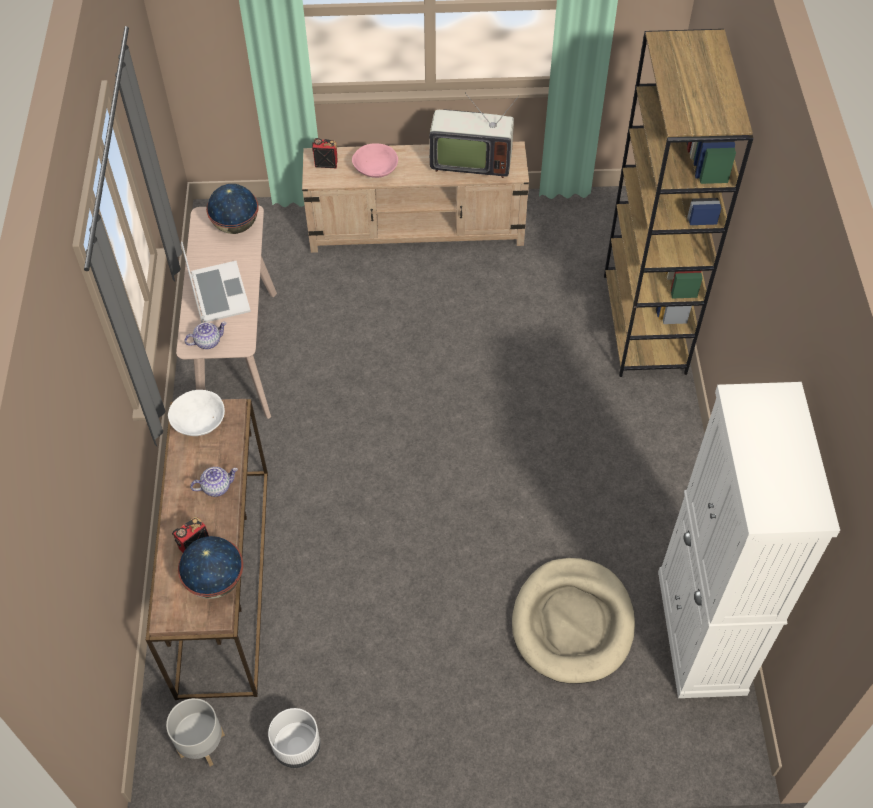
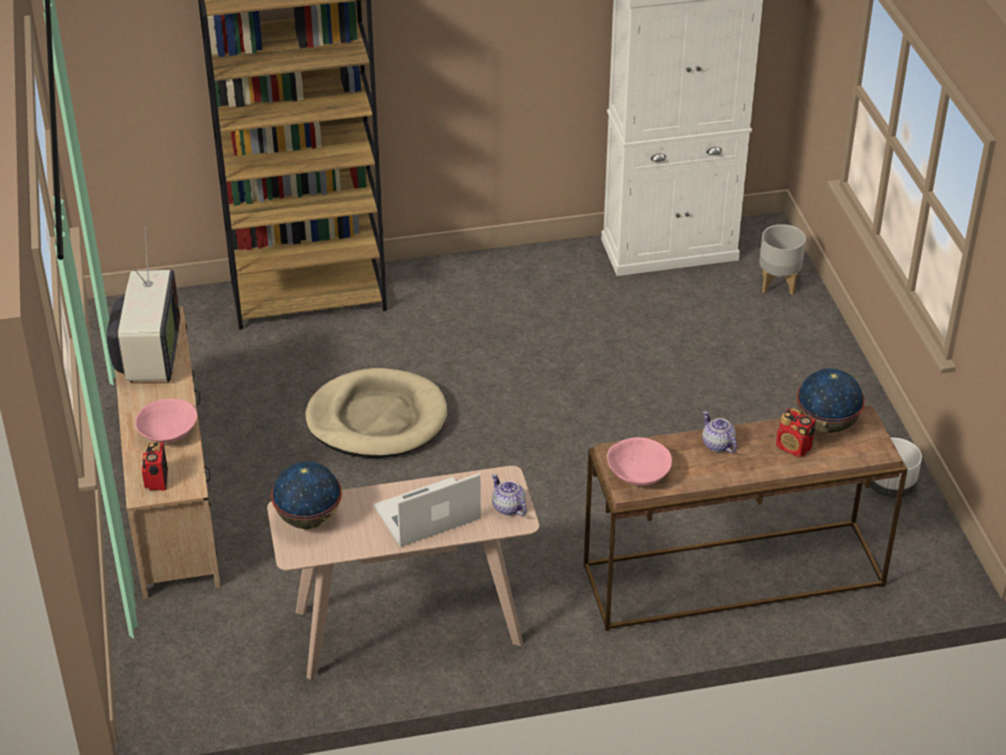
camera: 100 degrees left, 15 degrees down
(199, 422) = (638, 474): white bowl -> pink bowl
(201, 745) = (921, 555): grey planter -> grey planter (778, 284)
(572, 623) = (689, 323): beige dog bed -> beige dog bed (377, 419)

